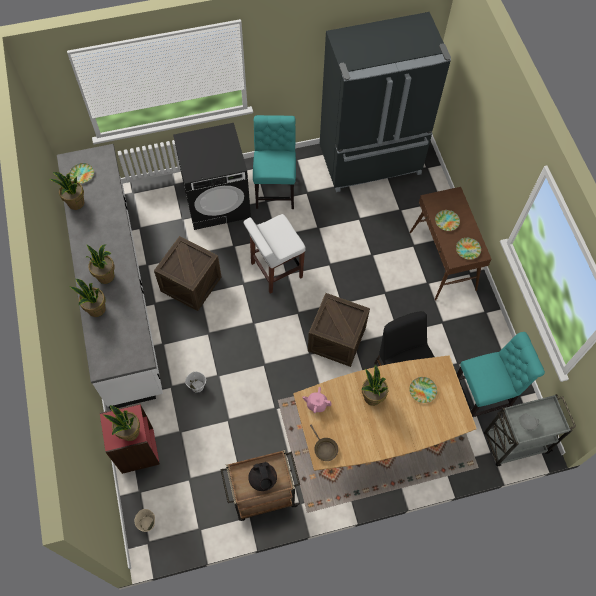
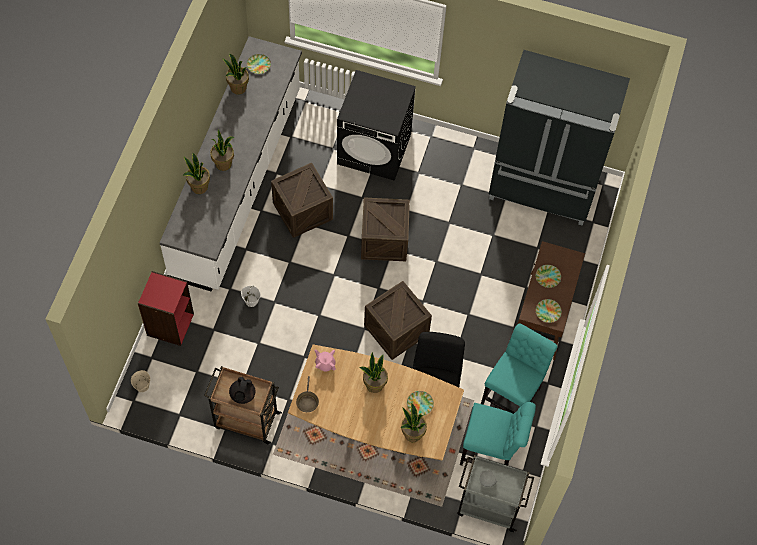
camera: 30 degrees right, 0 degrees up
(129, 432) = (165, 299): potted plant -> potted plant (412, 434)
(275, 189) = (435, 166): turquoise chair -> turquoise chair (512, 394)
(275, 270) = (384, 240): white stool -> crate

